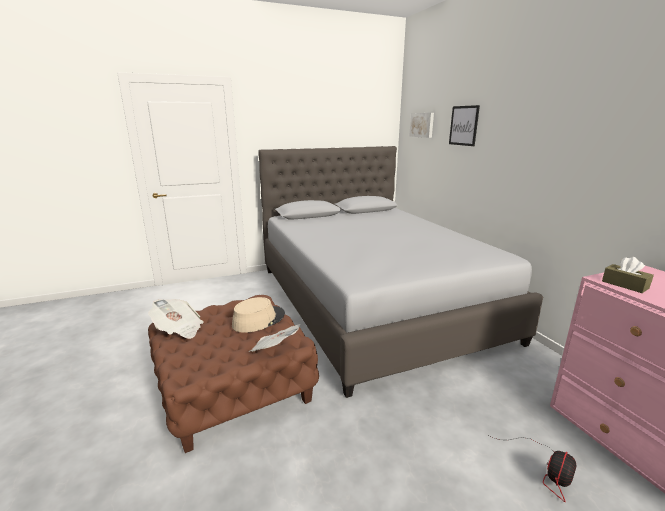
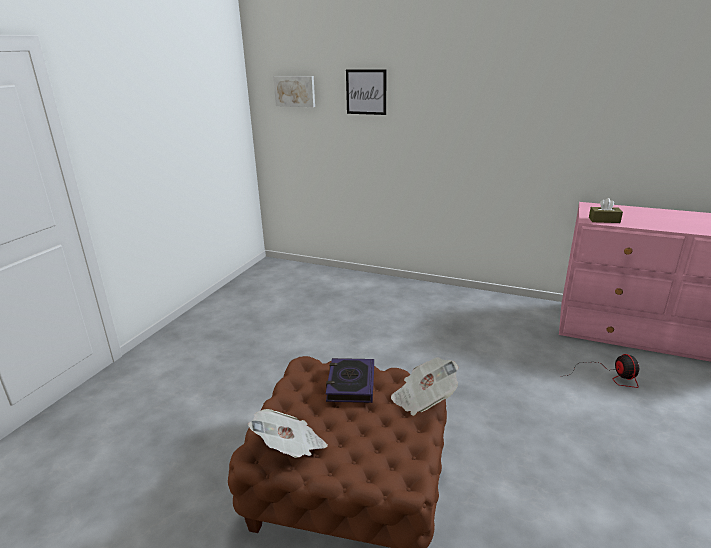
camera: 45 degrees left, 5 degrees up
(258, 320) = (350, 384): beige hat -> book
(373, 301) = (333, 318): grey bed -> none

